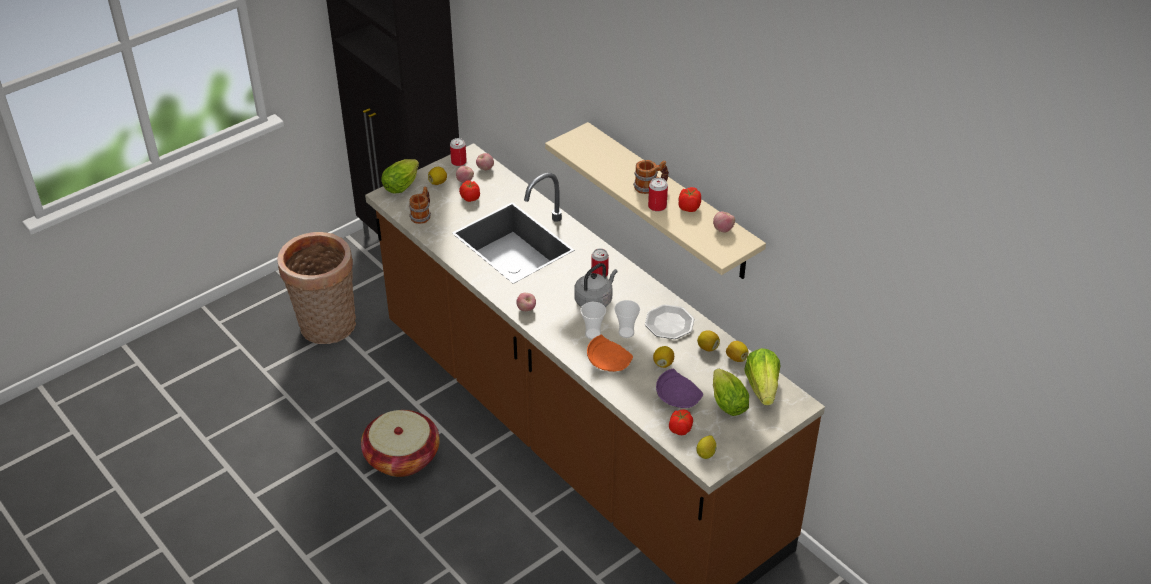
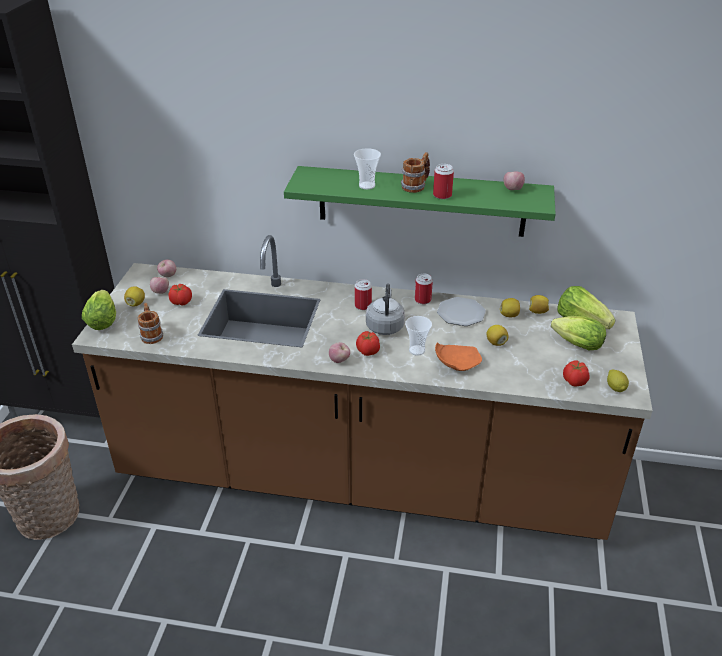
camera: 40 degrees left, 5 degrees down
(402, 457) = (237, 586): basket -> none
(458, 162) = (137, 281): can -> can (422, 300)
(626, 332) = (440, 336): cup -> cup (367, 185)
(671, 202) = (421, 201): beige shelf -> green shelf
(678, 397) = (539, 360): purple plate -> none
(688, 208) = (466, 187): tomato -> tomato (367, 351)

